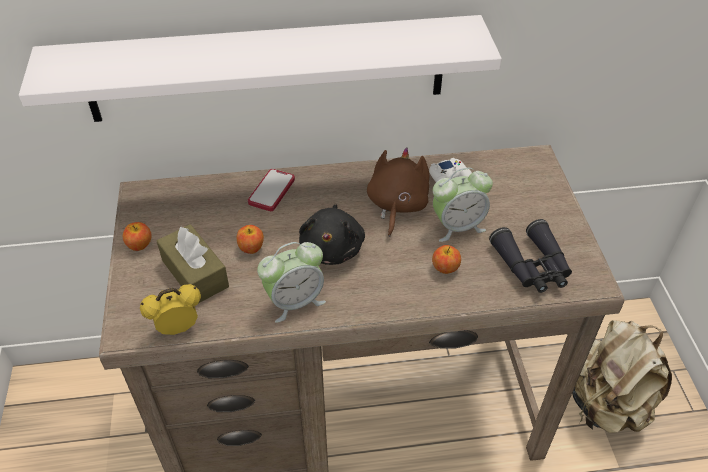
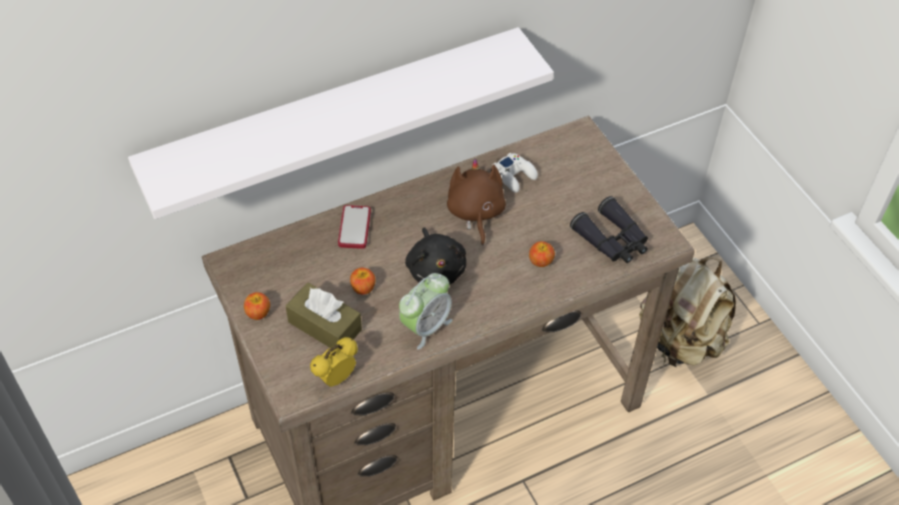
camera: 20 degrees left, 5 degrees up
(457, 226) = (536, 219): alarm clock -> none

